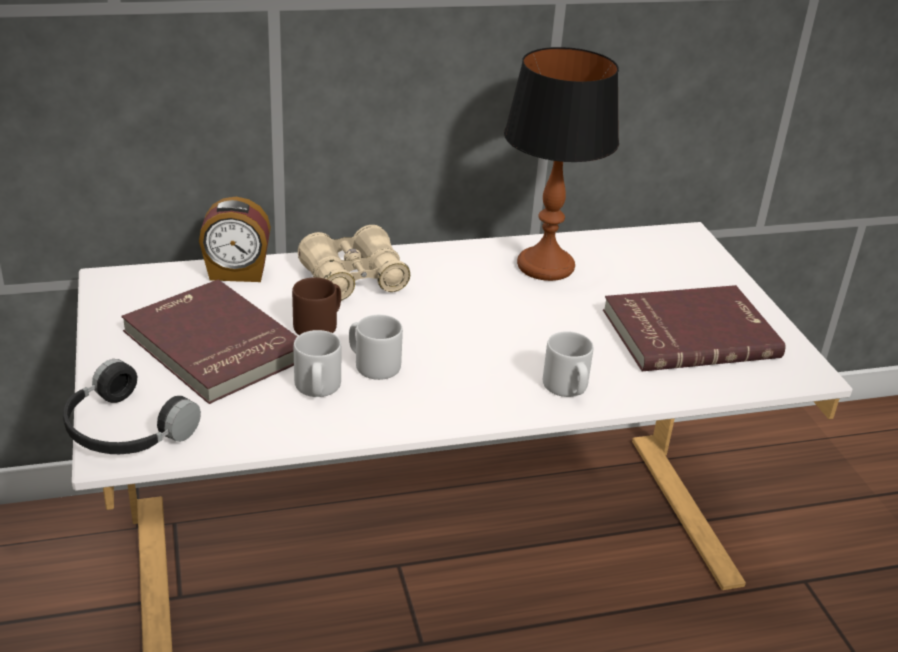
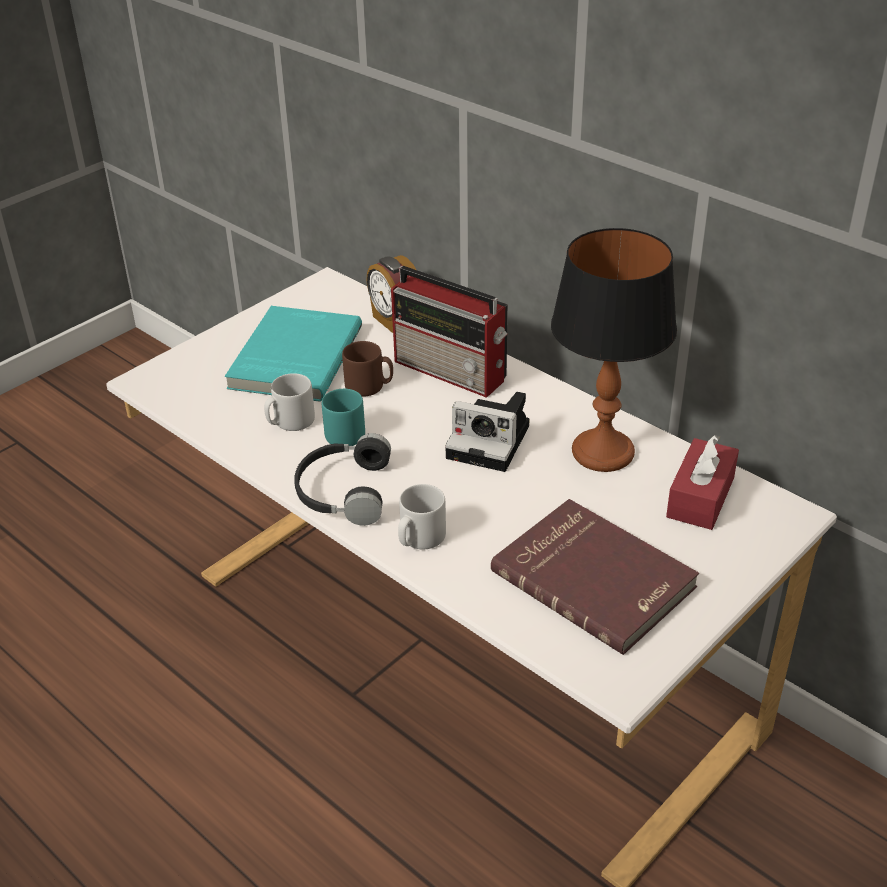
camera: 60 degrees right, 5 degrees up
(123, 430) = (168, 373): black headphones -> black headphones (342, 491)
(212, 346) = (293, 357): red book -> turquoise book
(354, 279) = (452, 371): beige binoculars -> radio
(373, 365) = (345, 432): grey mug -> turquoise mug
(476, 303) = (492, 442): none -> camera
(638, 255) = (700, 497): none -> red tissue box

